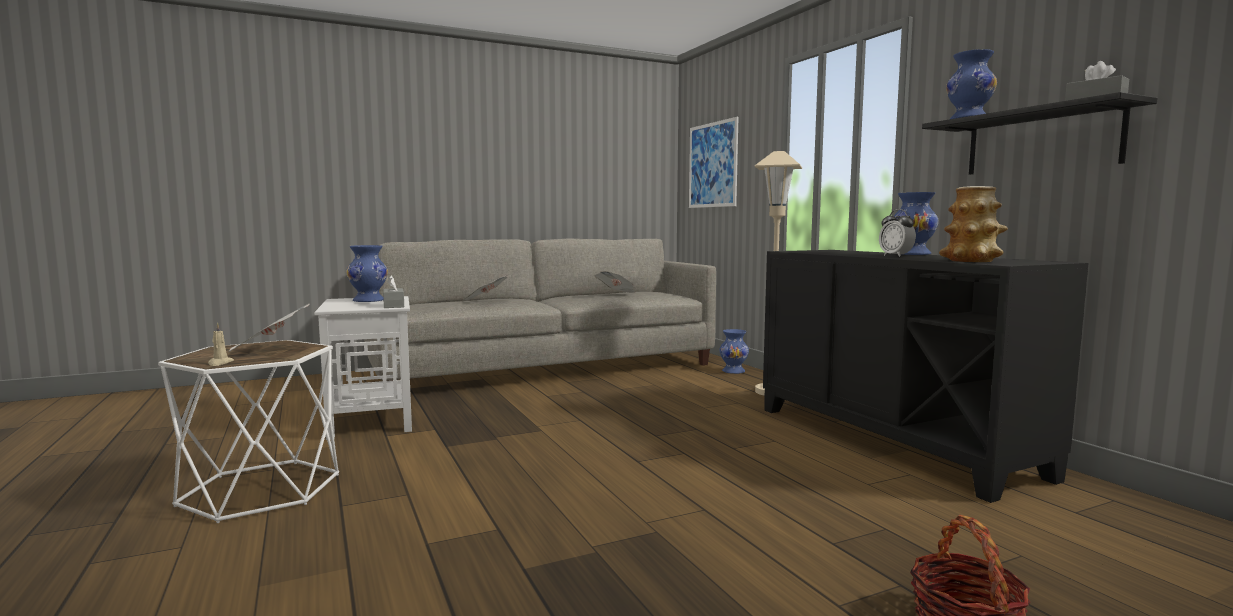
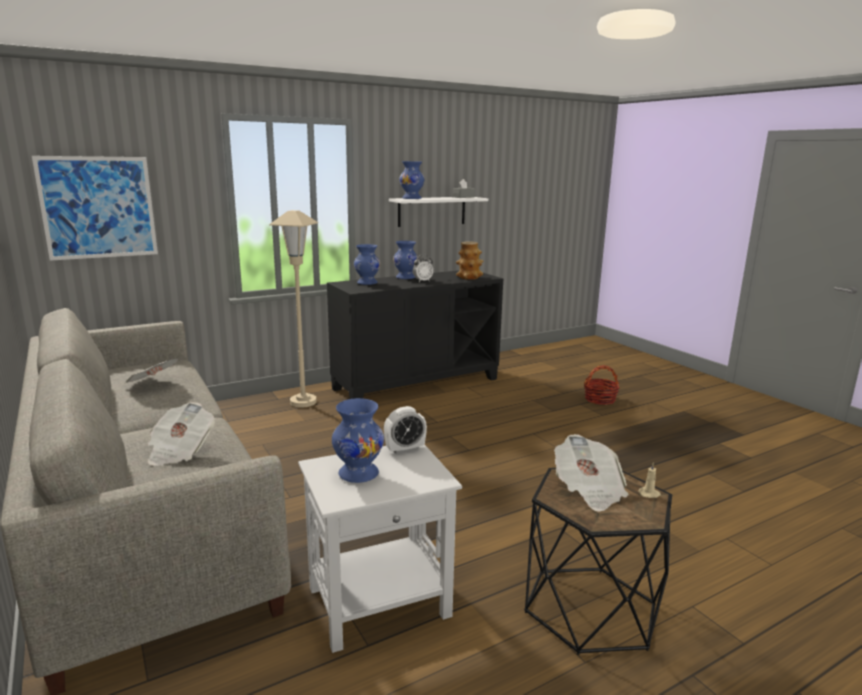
camera: 95 degrees left, 10 degrees up
(261, 490) = (590, 608): white side table -> black side table
(394, 305) = (405, 449): grey tissue box -> alarm clock
(733, 371) = (226, 410): blue vase -> blue vase (367, 283)
(1041, 142) = (432, 211): black shelf -> white shelf

